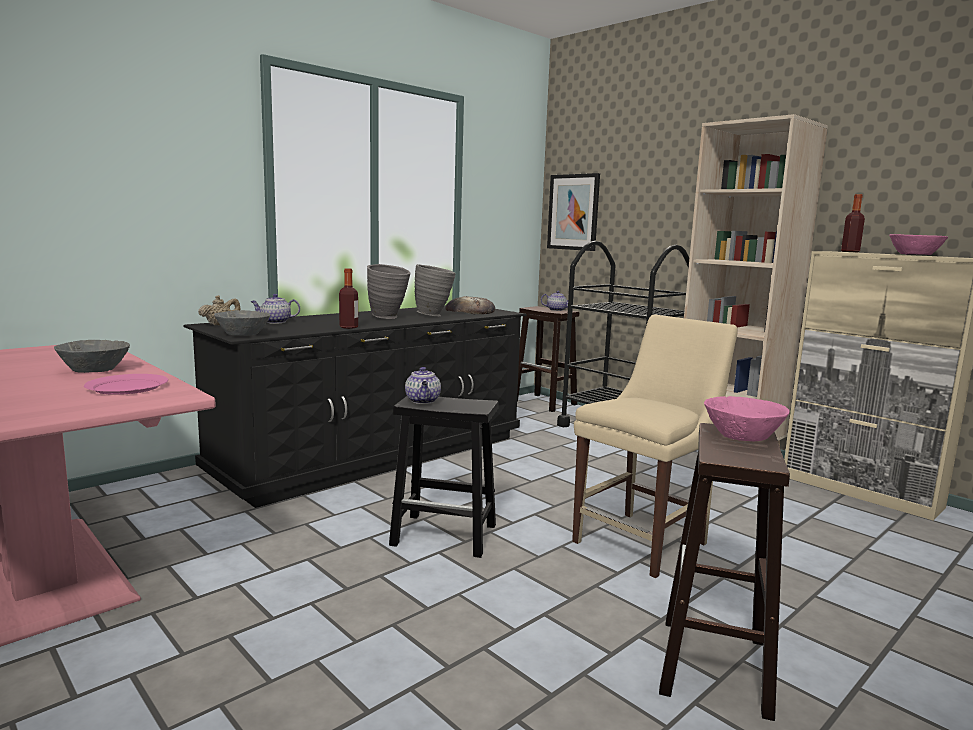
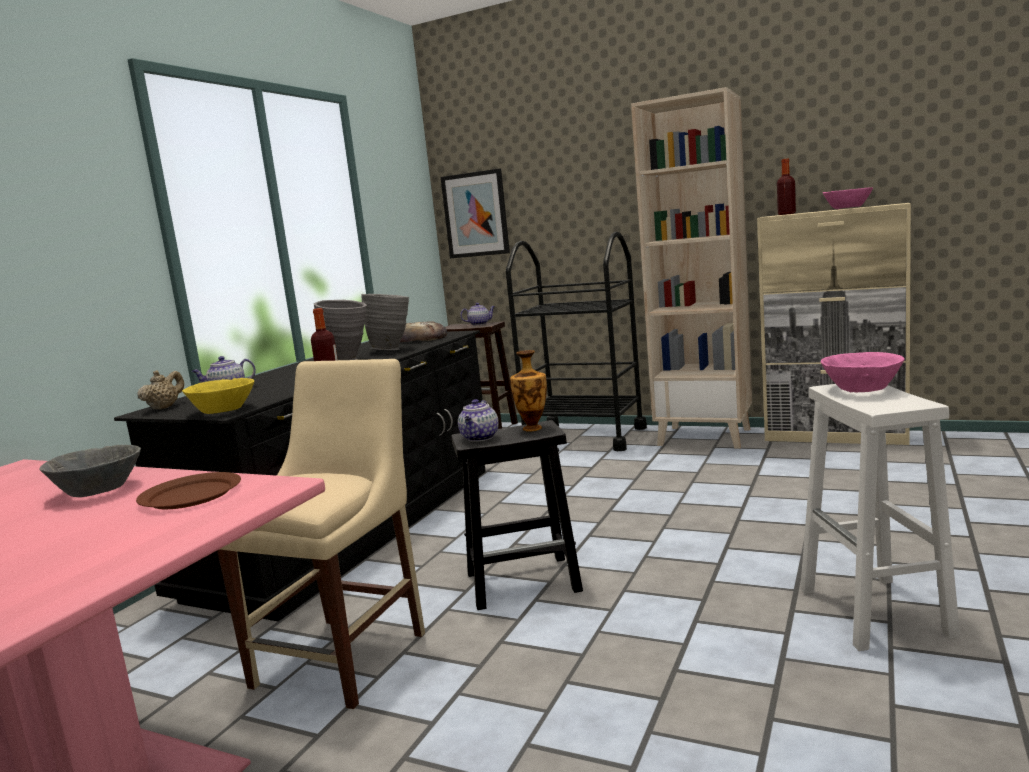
camera: 20 degrees left, 0 degrees up
(128, 387) = (191, 495): pink plate -> brown plate
(243, 334) = (223, 410): grey bowl -> yellow bowl
(423, 401) = (480, 438): teapot -> teapot turned 45 degrees clockwise
(472, 403) = (533, 428): none -> vase
(644, 541) = (712, 529): beige chair -> beige chair (347, 654)
(714, 667) = (876, 613): brown stool -> white stool

